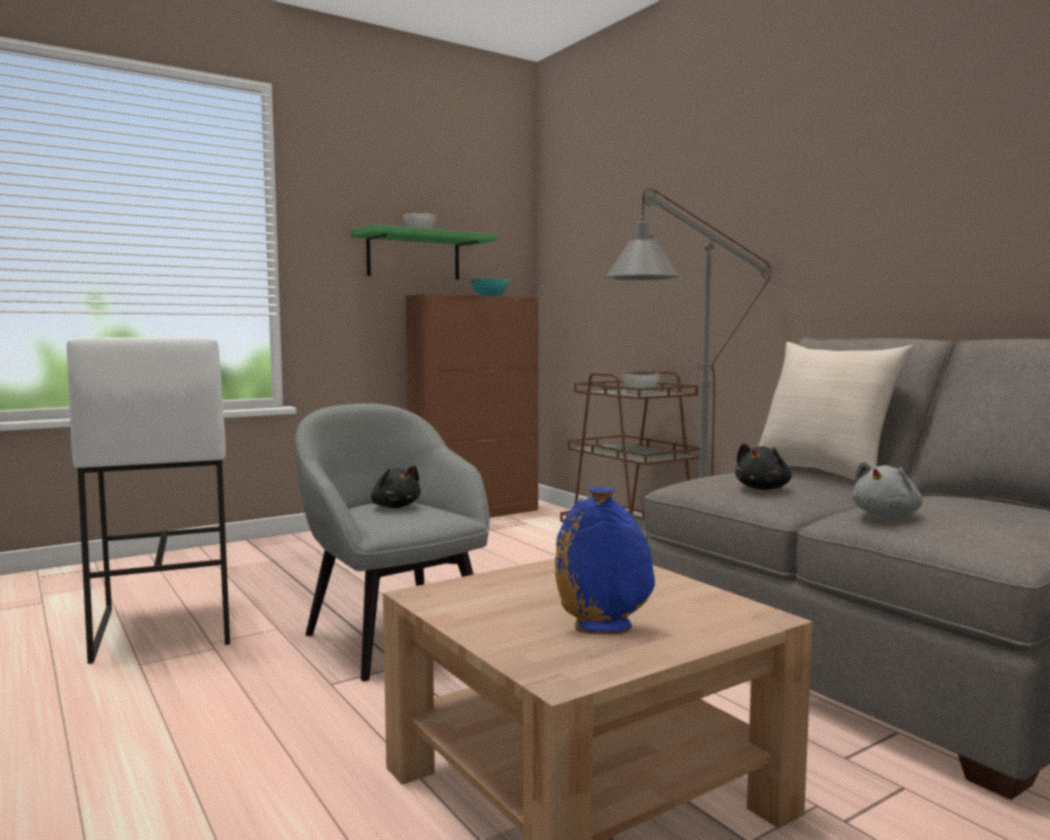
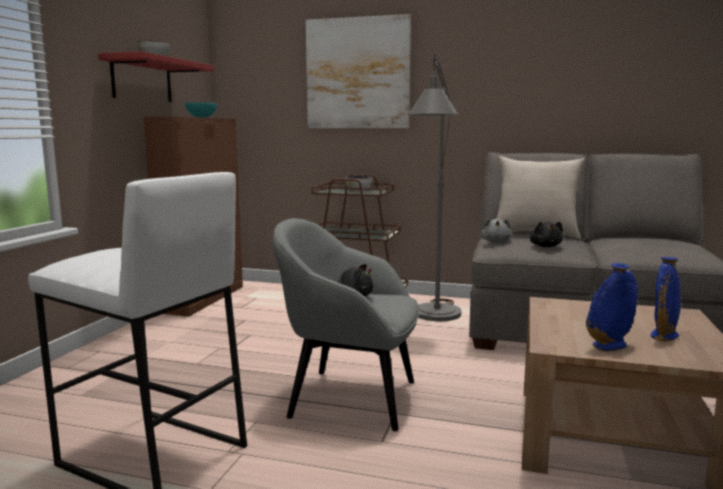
camera: 40 degrees left, 5 degrees up
(413, 256) = (142, 80): green shelf -> red shelf
(485, 614) = (609, 346): none -> blue vase
(667, 230) = (357, 74): none -> picture
(887, 515) = (636, 251): grey plush toy -> grey plush toy (495, 242)

